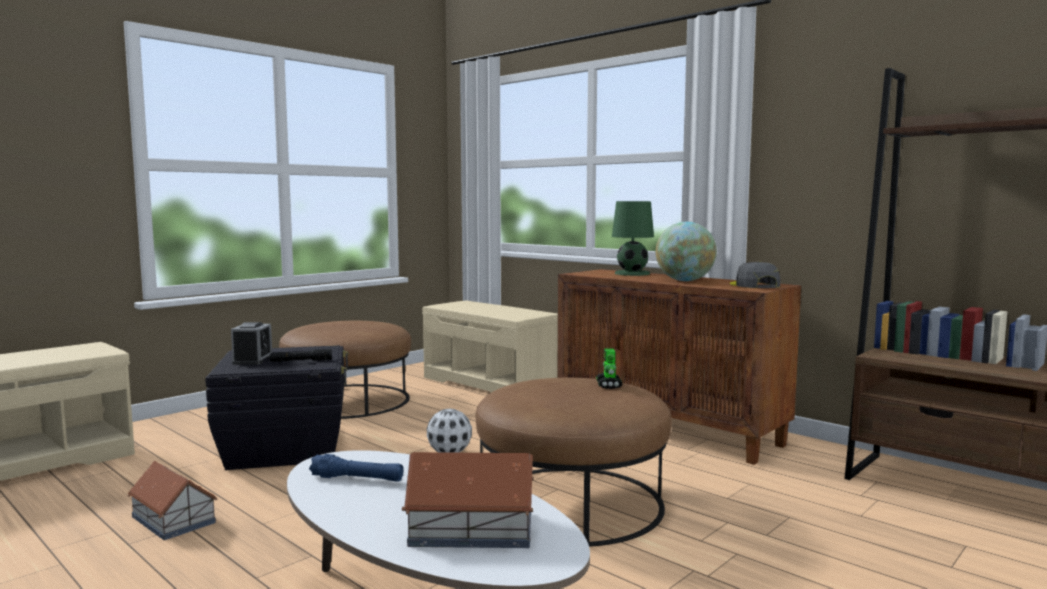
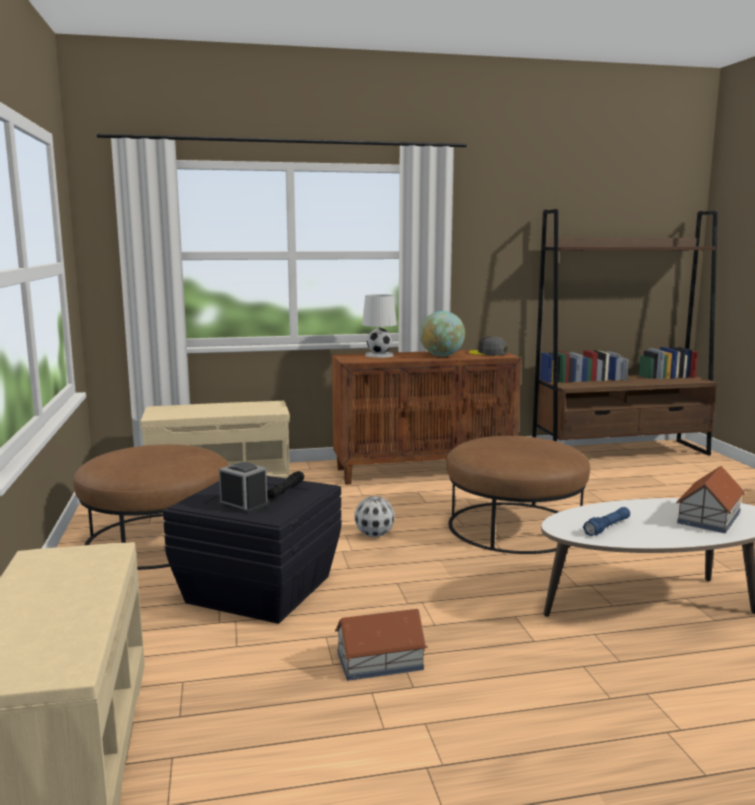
camera: 55 degrees left, 5 degrees up
(608, 385) = (513, 438): toy robot -> none
(631, 273) = (379, 355): green table lamp -> white table lamp

